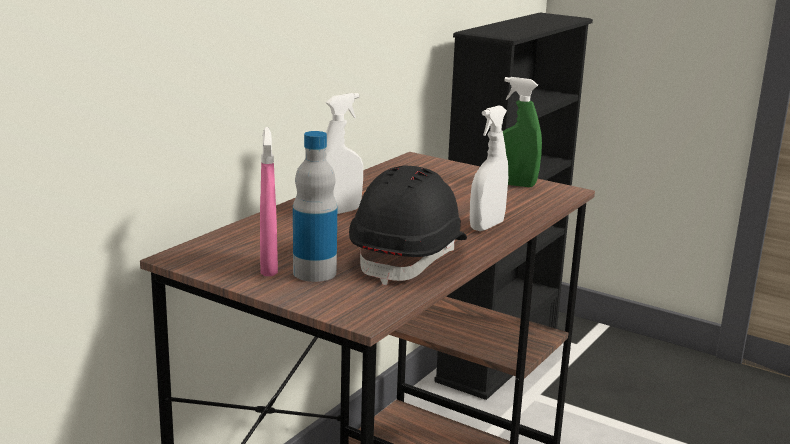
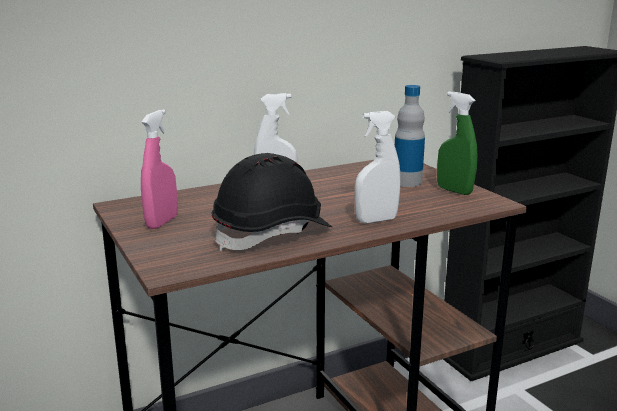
camera: 30 degrees right, 0 degrees up
(314, 272) = (186, 232): bottle -> bottle (407, 182)

